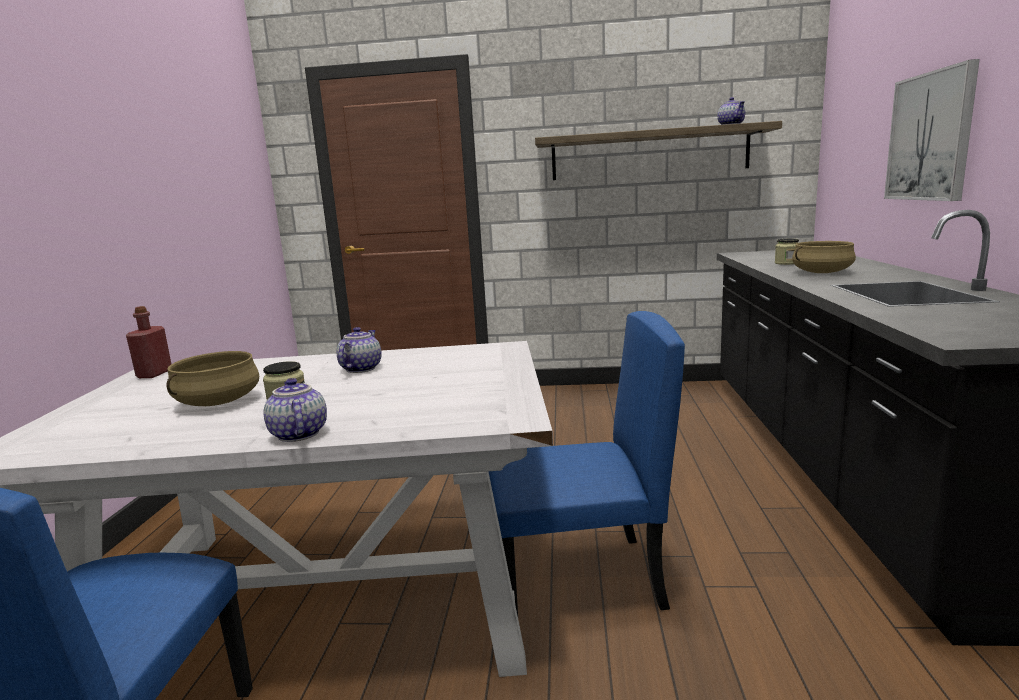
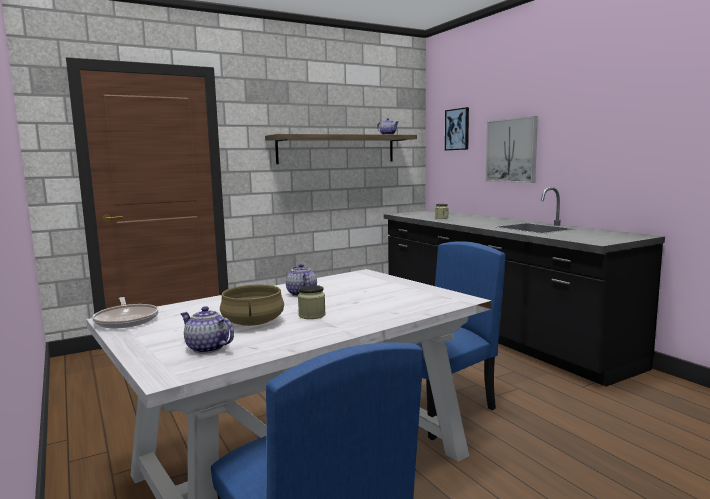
camera: 35 degrees left, 5 degrees down
(154, 374) = (127, 320): red bottle -> frying pan
(297, 434) = (367, 324): teapot -> teapot (206, 348)
(821, 272) = (473, 221): beige cooking pot -> none
(859, 104) = (457, 129): none -> picture

